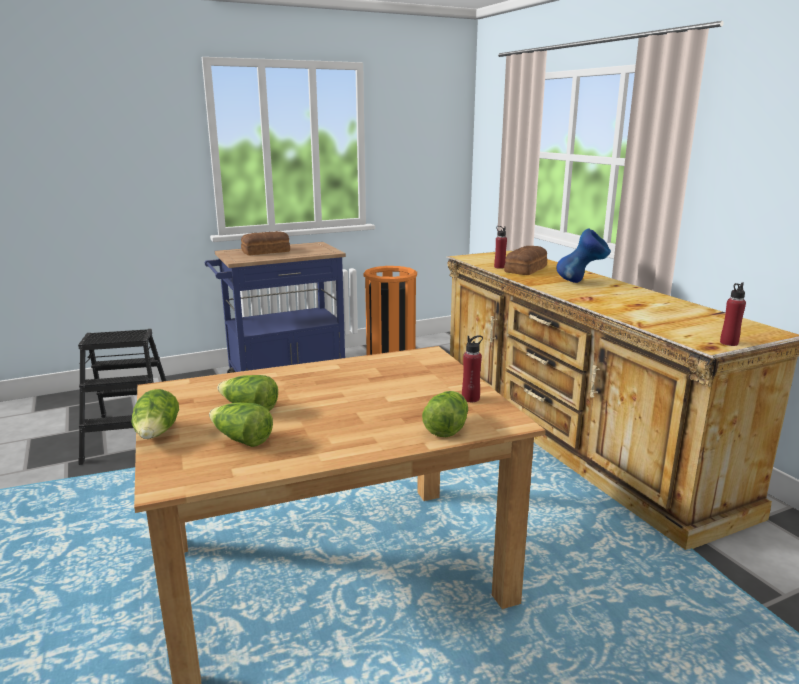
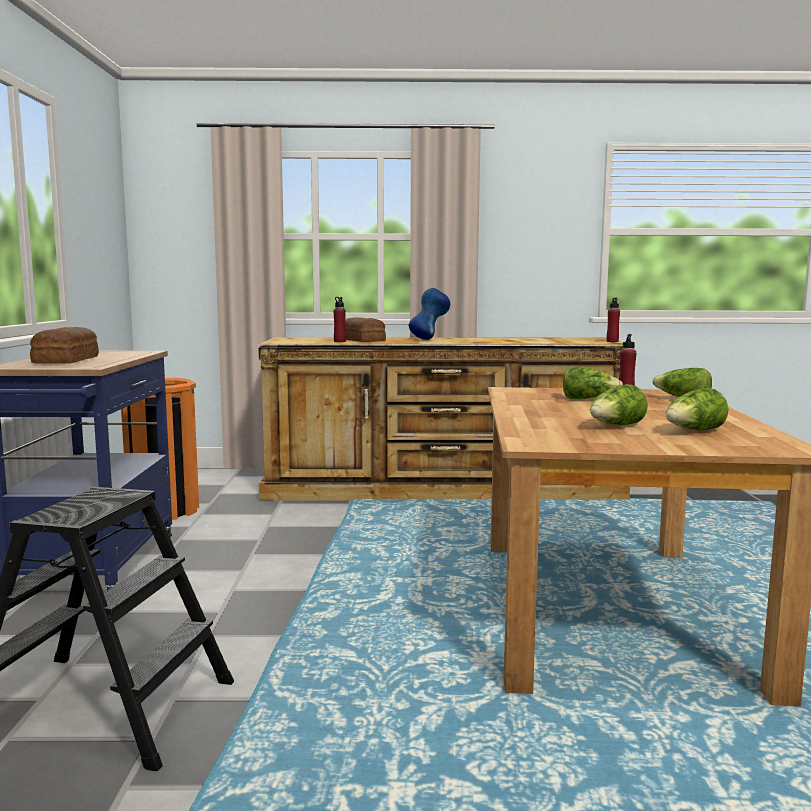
camera: 65 degrees left, 10 degrees down
(157, 434) = (672, 448): lettuce -> lettuce (588, 399)

